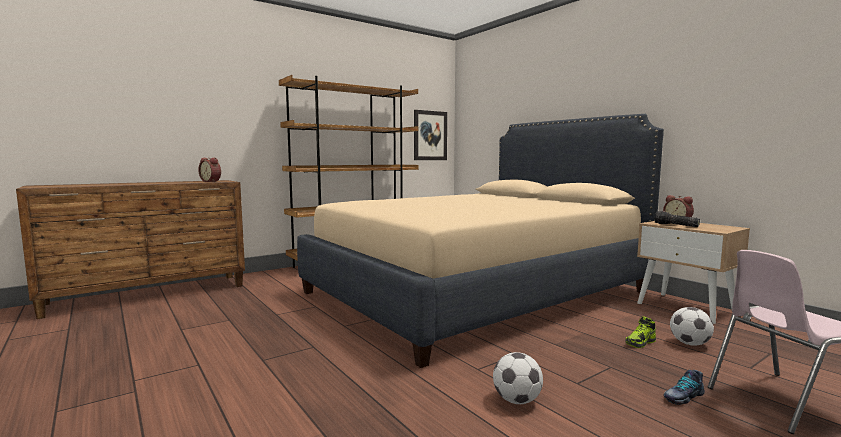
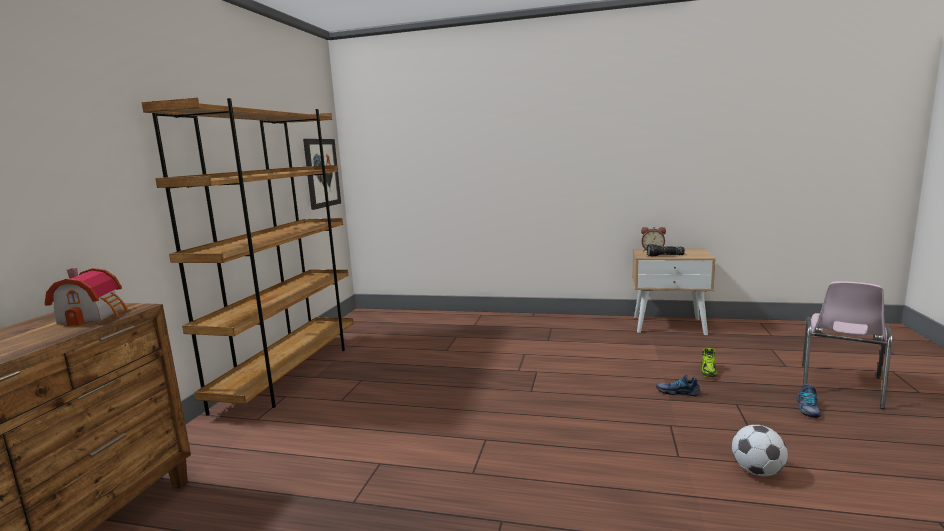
camera: 40 degrees left, 5 degrees up
(211, 181) = (94, 315): alarm clock -> toy house
(477, 292) = (508, 367): beige bed -> none
(573, 342) = (677, 392): none -> shoe
(689, 343) = (729, 359): football -> none

